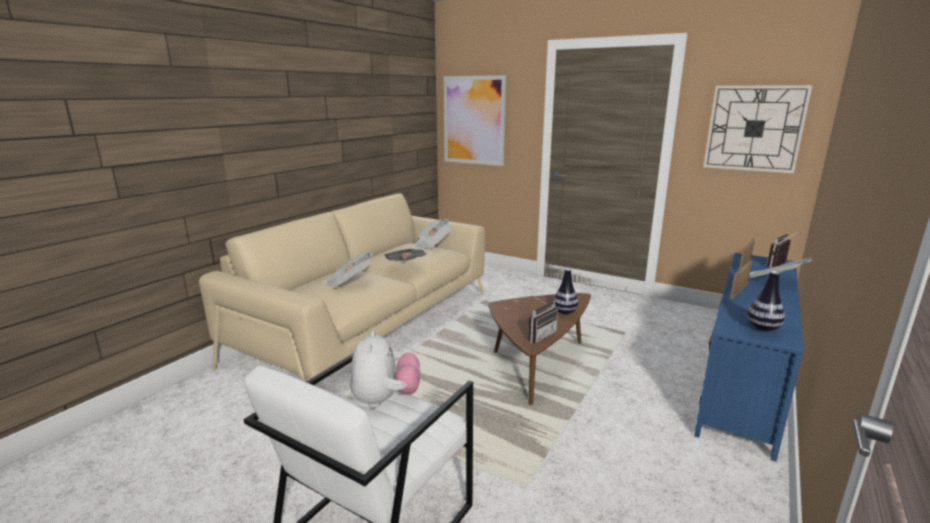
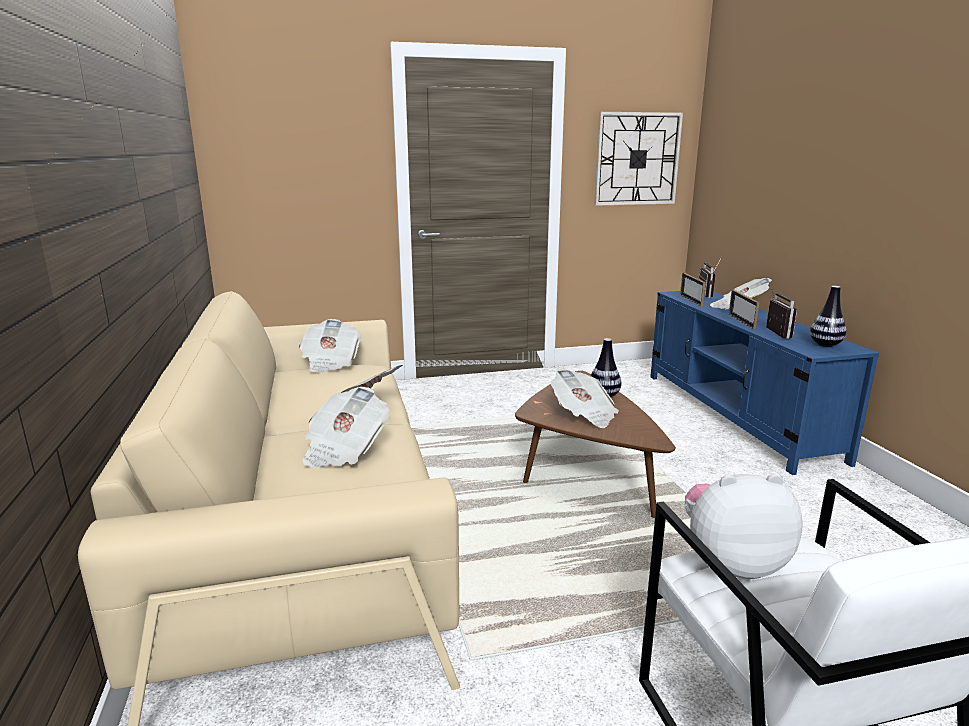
camera: 45 degrees left, 0 degrees up
(385, 399) = (731, 563): plush toy -> plush toy turned 45 degrees counterclockwise
(474, 120) = (276, 163): picture -> none
(525, 317) = (584, 415): none -> newspaper
(539, 335) = (637, 428): radio -> radio (773, 333)

